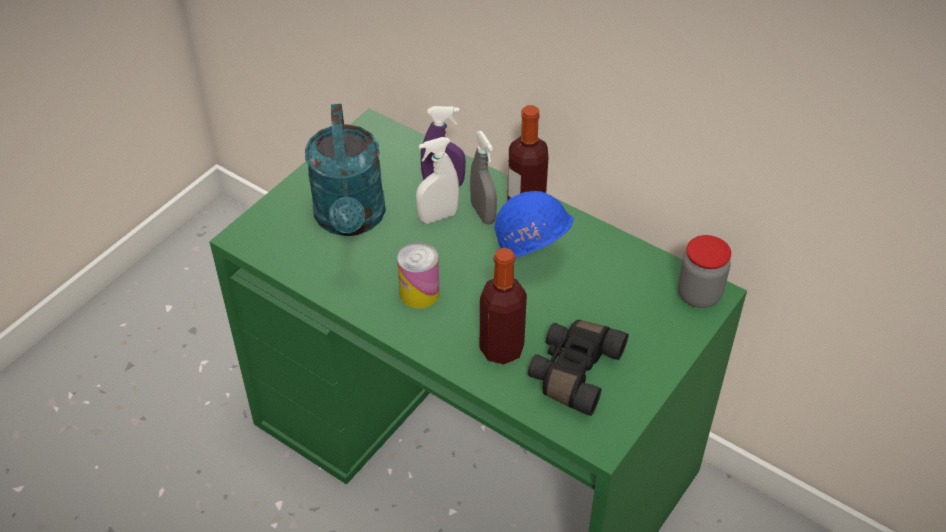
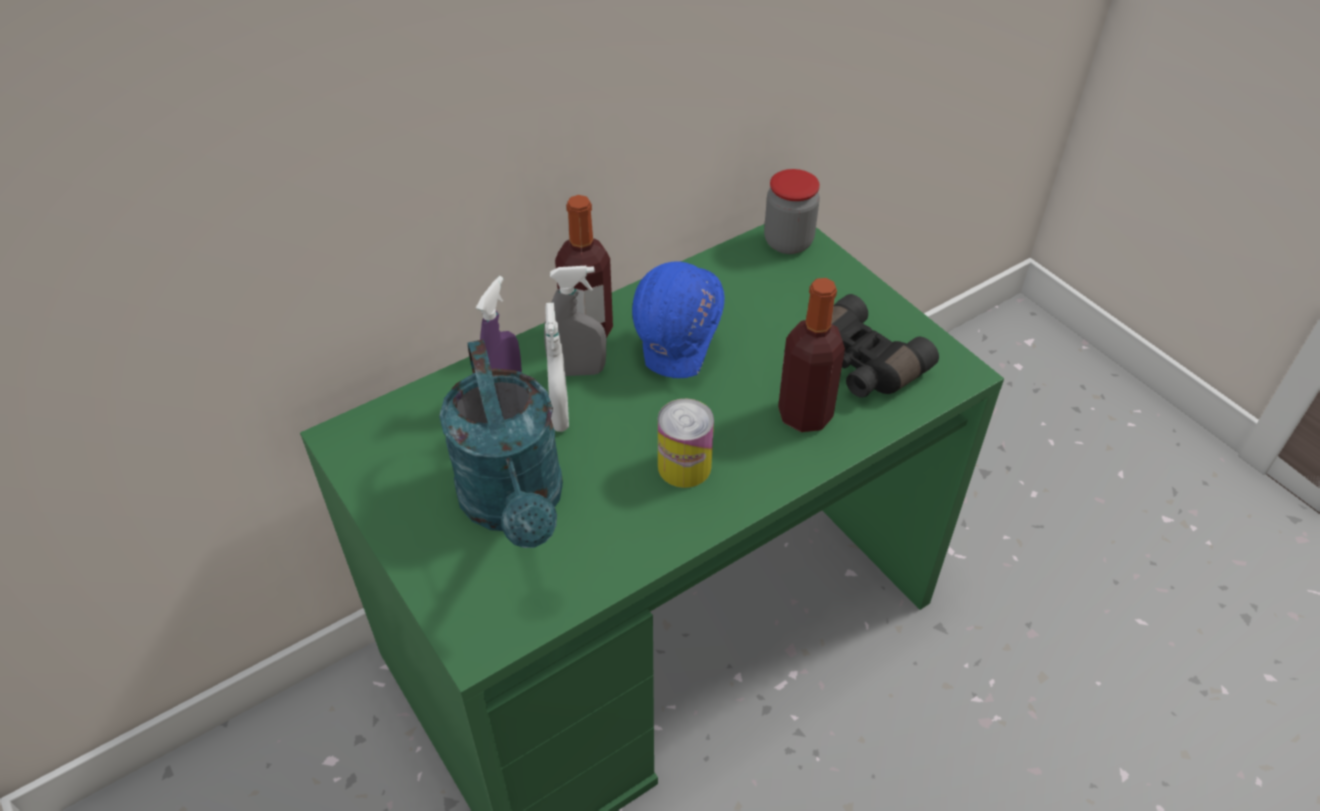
camera: 70 degrees left, 0 degrees up
(351, 220) = (515, 505): turquoise watering can -> turquoise watering can turned 60 degrees clockwise

